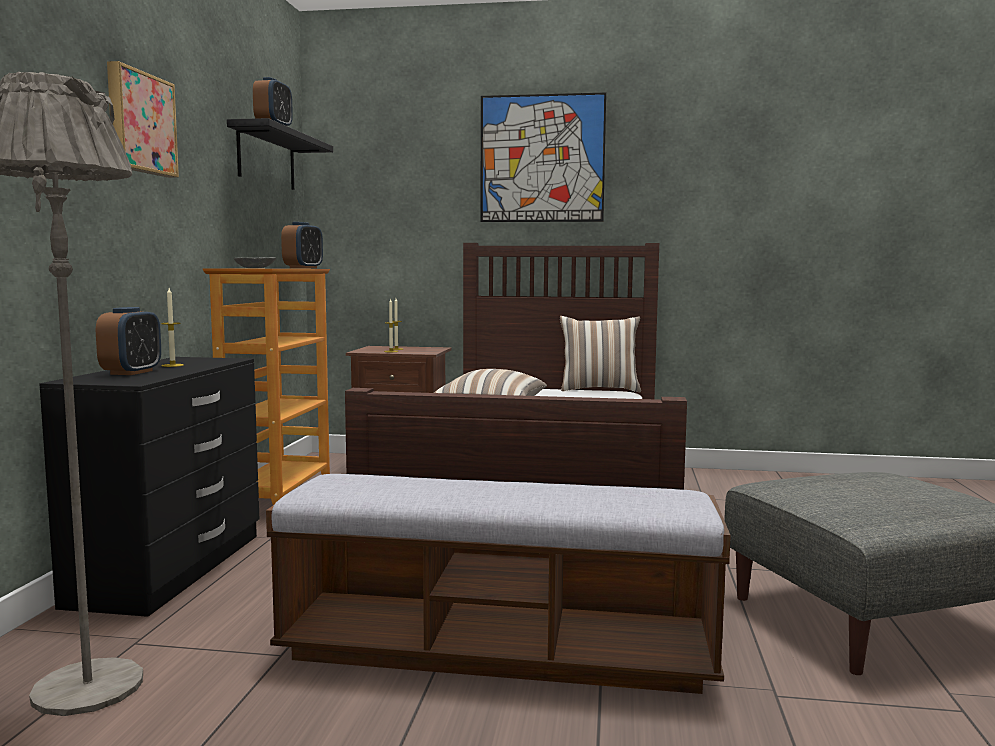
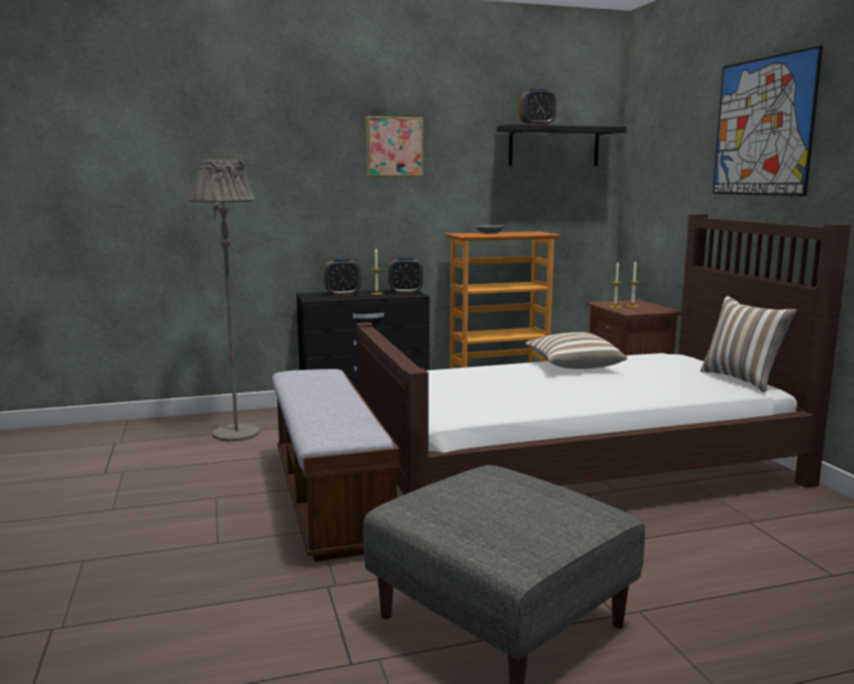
camera: 65 degrees right, 5 degrees up
(303, 268) = (537, 233): alarm clock -> alarm clock (405, 292)

